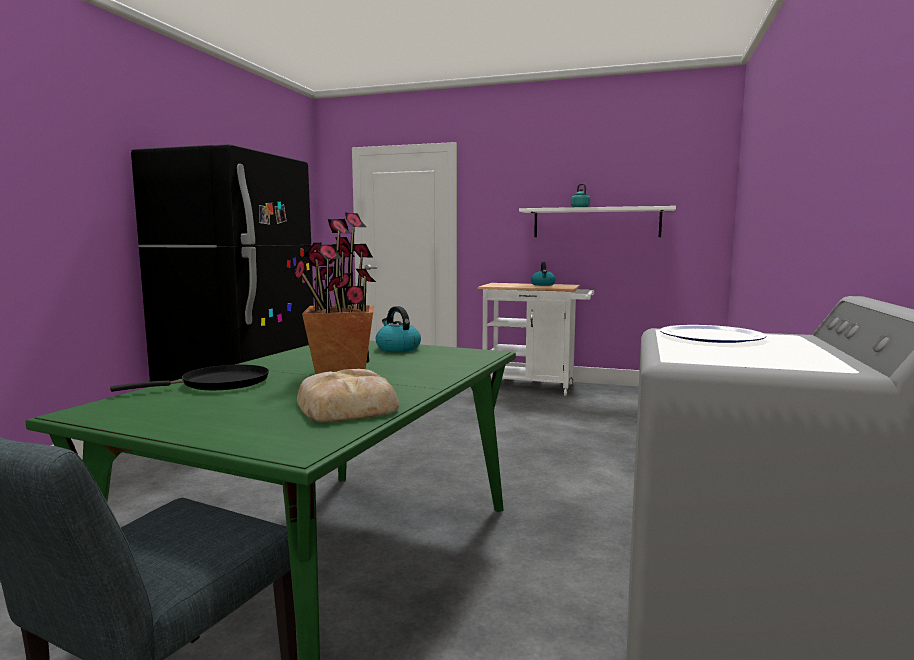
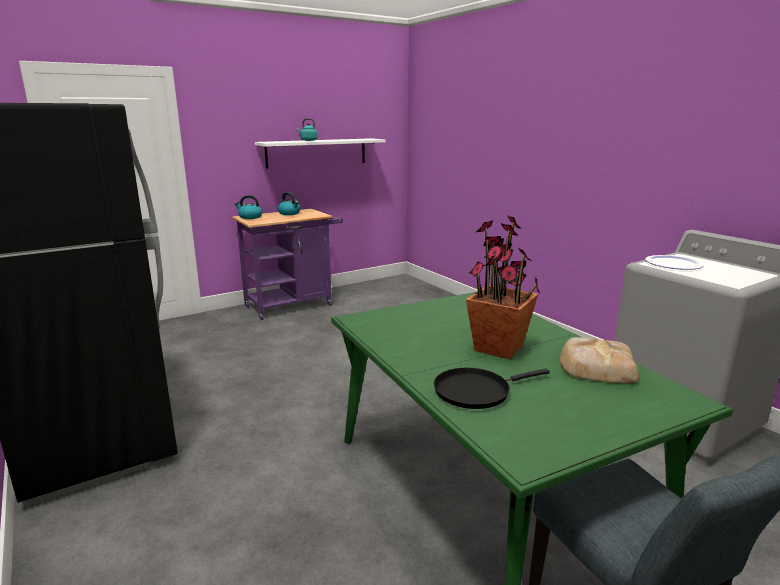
camera: 50 degrees left, 10 degrees up
(219, 383) = (476, 391): black frying pan -> black frying pan turned 120 degrees counterclockwise
(397, 349) = (424, 312): kettle -> kettle (250, 217)
(534, 387) = (293, 305): white cart -> purple cart

